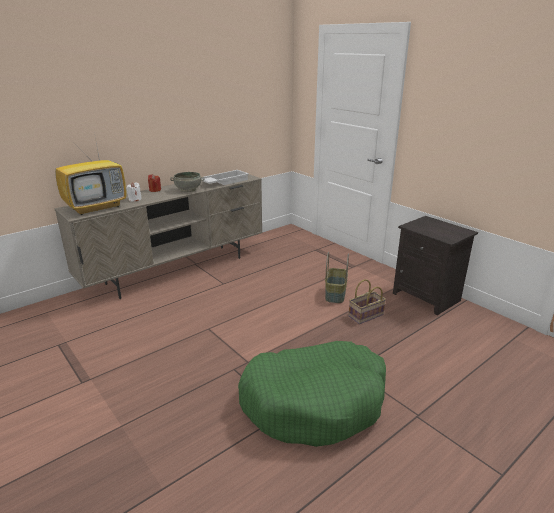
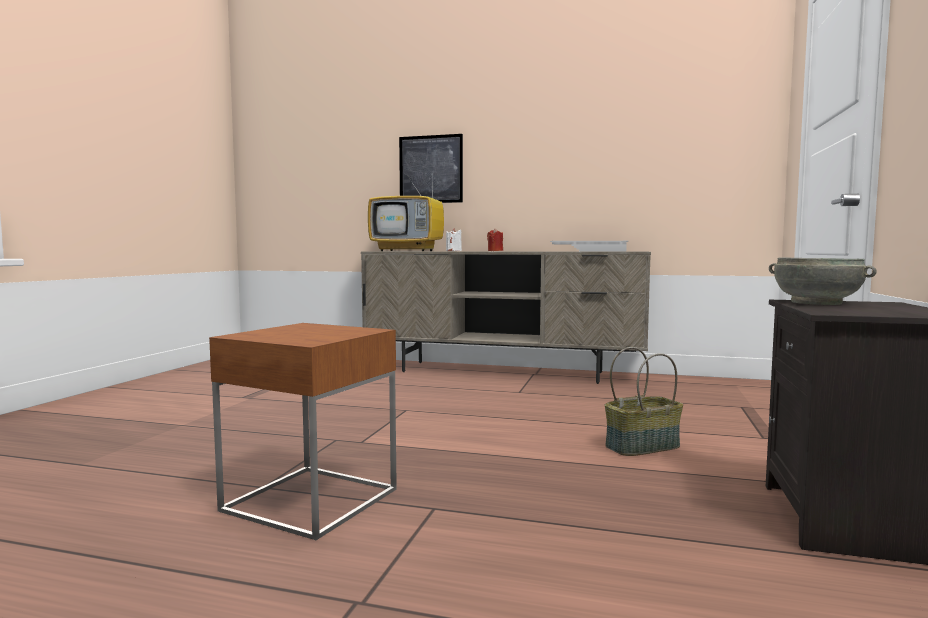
camera: 55 degrees right, 20 degrees down
(83, 130) = (431, 169): none -> picture
(188, 190) = (525, 251): grey bowl -> grey bowl (816, 303)
(314, 402) = (310, 500): green dog bed -> brown side table
(365, 316) = (626, 481): basket -> none

